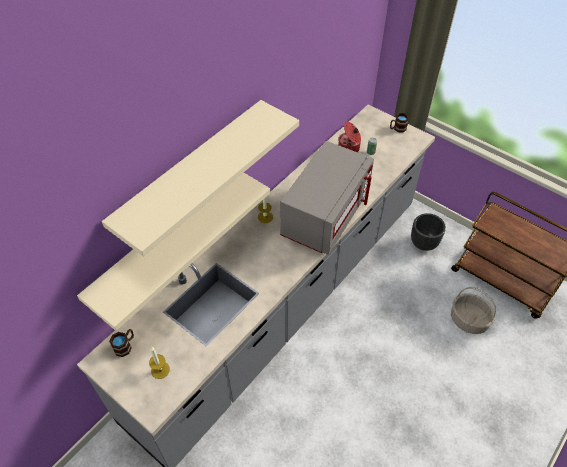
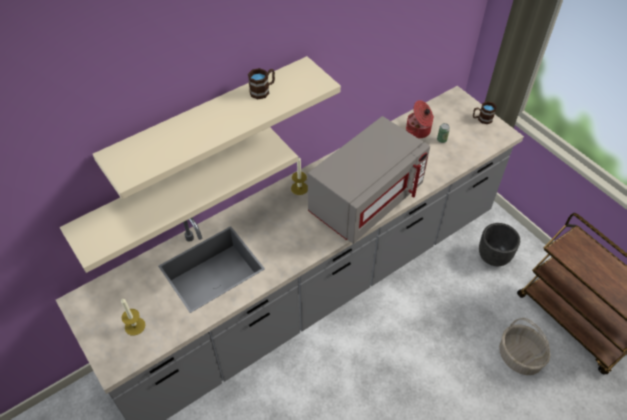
camera: 15 degrees right, 0 degrees up
(125, 346) = (109, 292): brown mug -> brown mug (263, 90)

